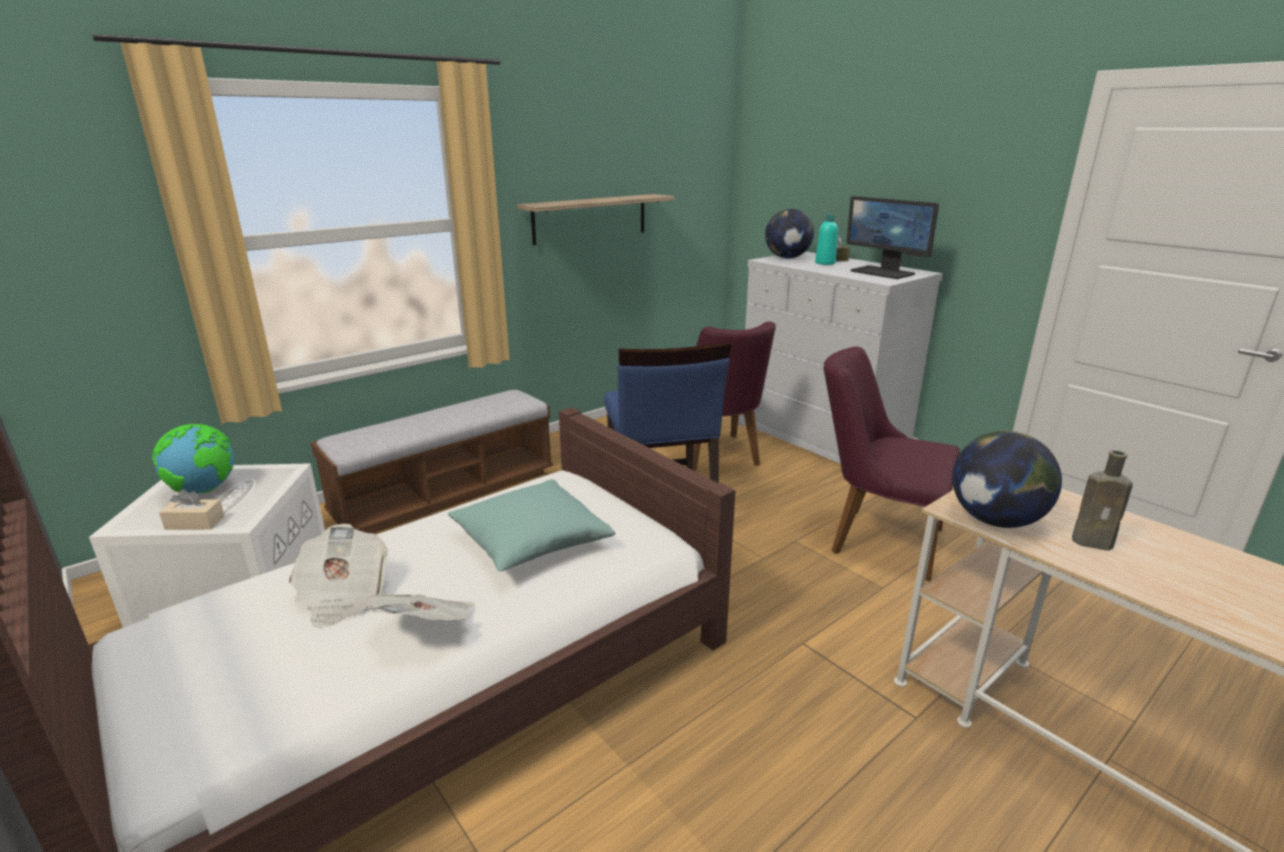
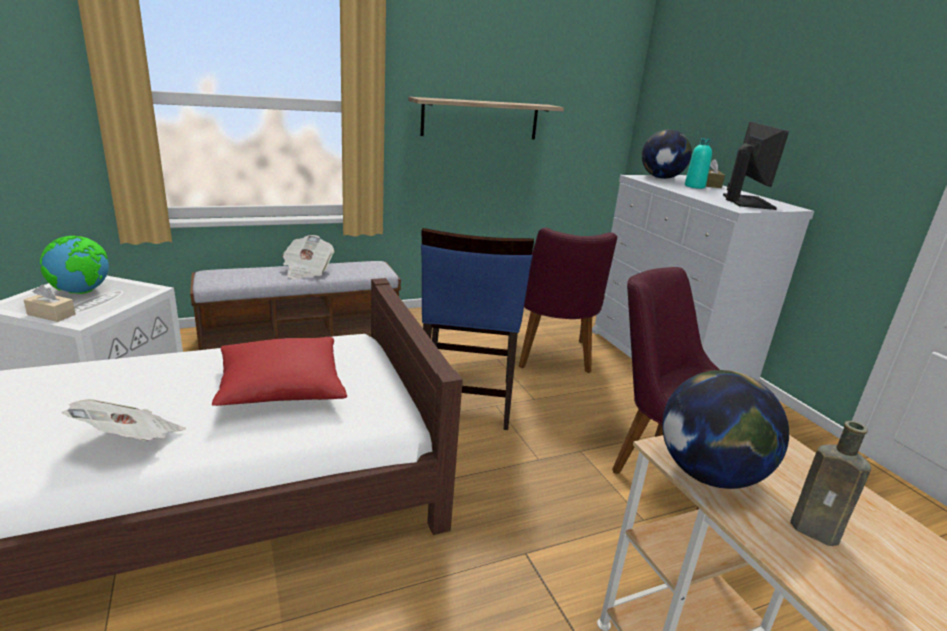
camera: 15 degrees right, 0 degrees up
(343, 596) = (95, 396): newspaper -> newspaper (307, 271)
(531, 541) = (281, 388): turquoise pillow -> red pillow
(883, 272) = (746, 201): monitor -> monitor turned 150 degrees counterclockwise

